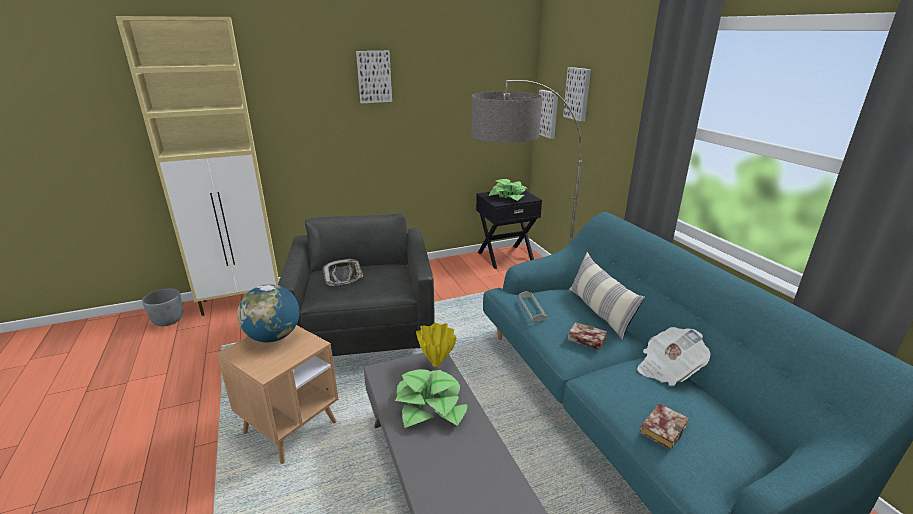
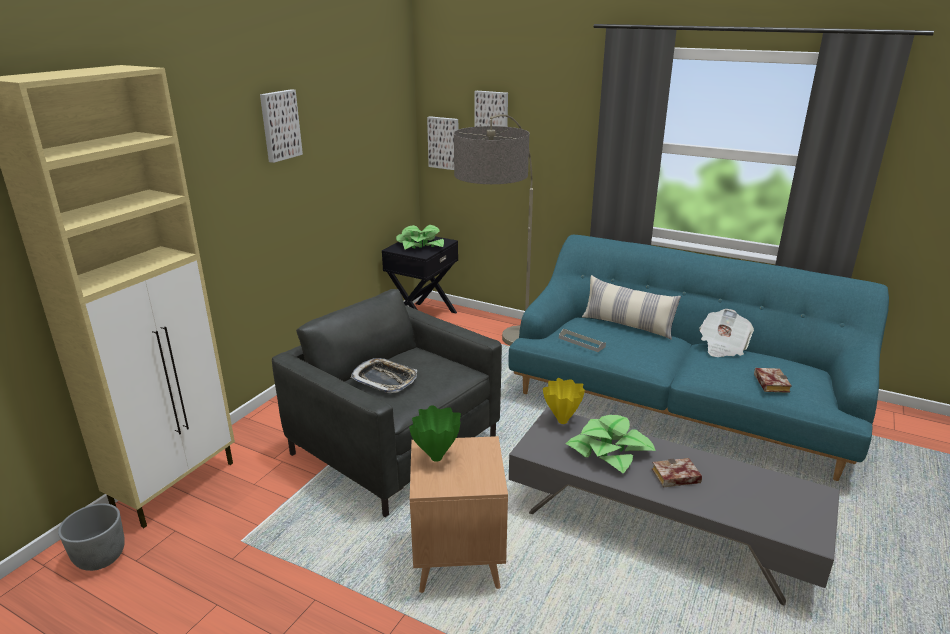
camera: 40 degrees left, 0 degrees up
(274, 337) = (437, 457): globe -> green vase
(585, 339) = (651, 349): book -> book (674, 477)

